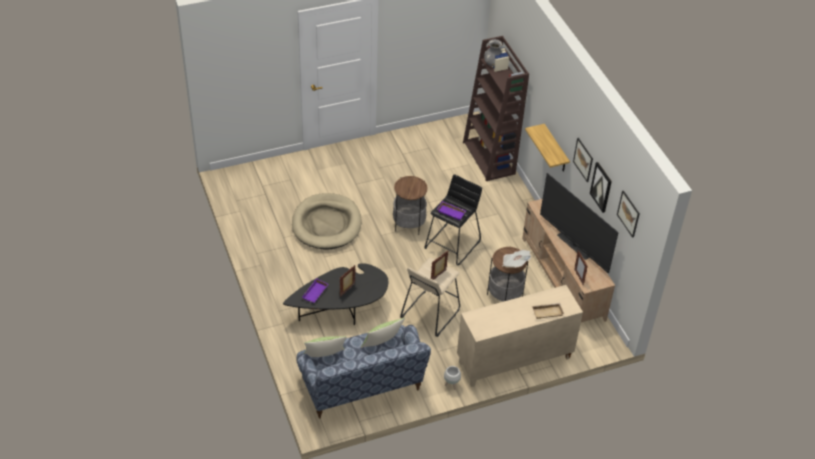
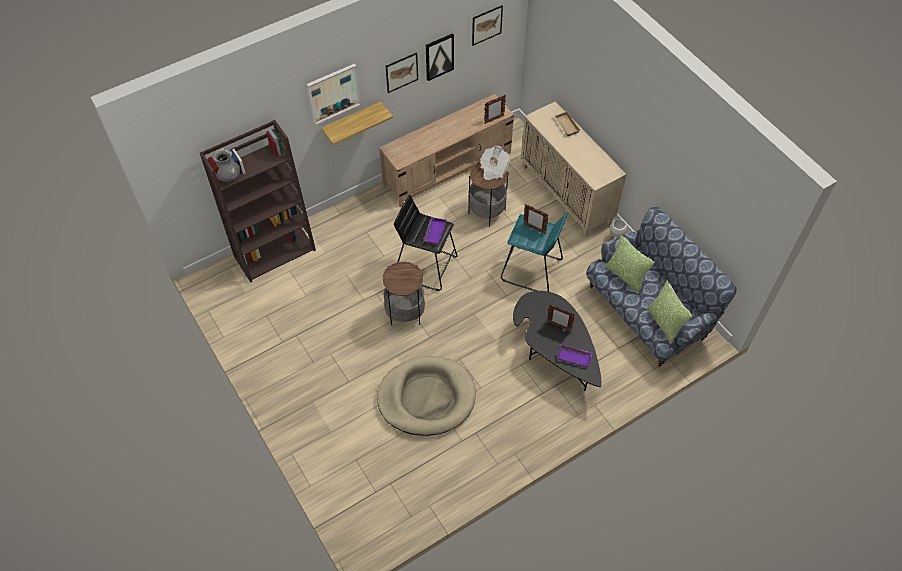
camera: 100 degrees left, 10 degrees up
(430, 313) = (531, 270): beige stool -> turquoise stool
(555, 109) = (333, 93): none -> picture
(573, 246) = (451, 127): television -> none

